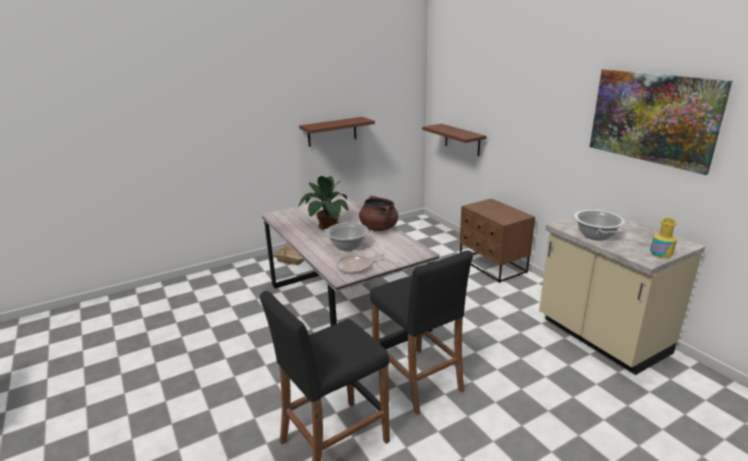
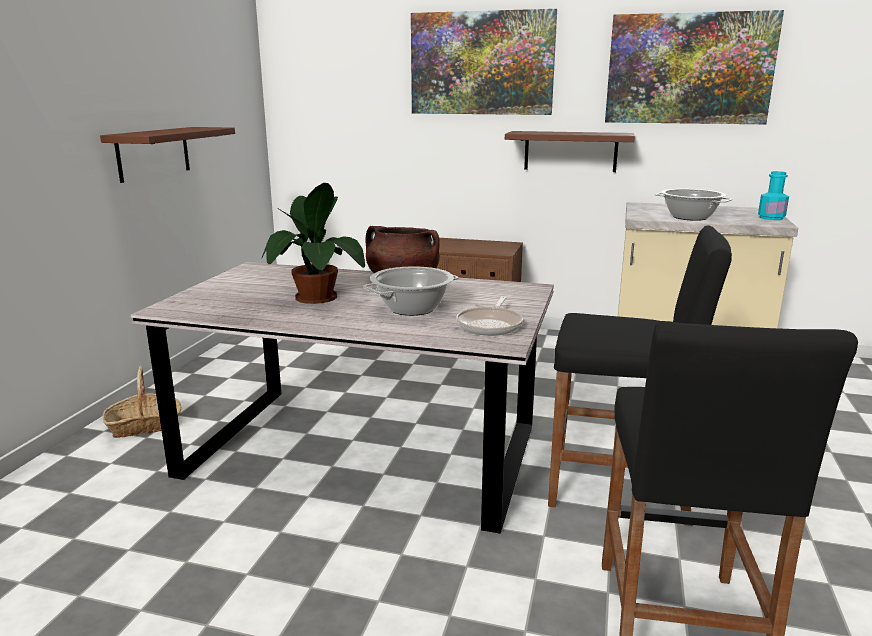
camera: 45 degrees left, 5 degrees down
(462, 140) = (360, 159): brown shelf -> brown shelf (570, 151)
(525, 92) = (481, 63): none -> picture
(661, 254) = (771, 218): yellow bottle -> turquoise bottle

